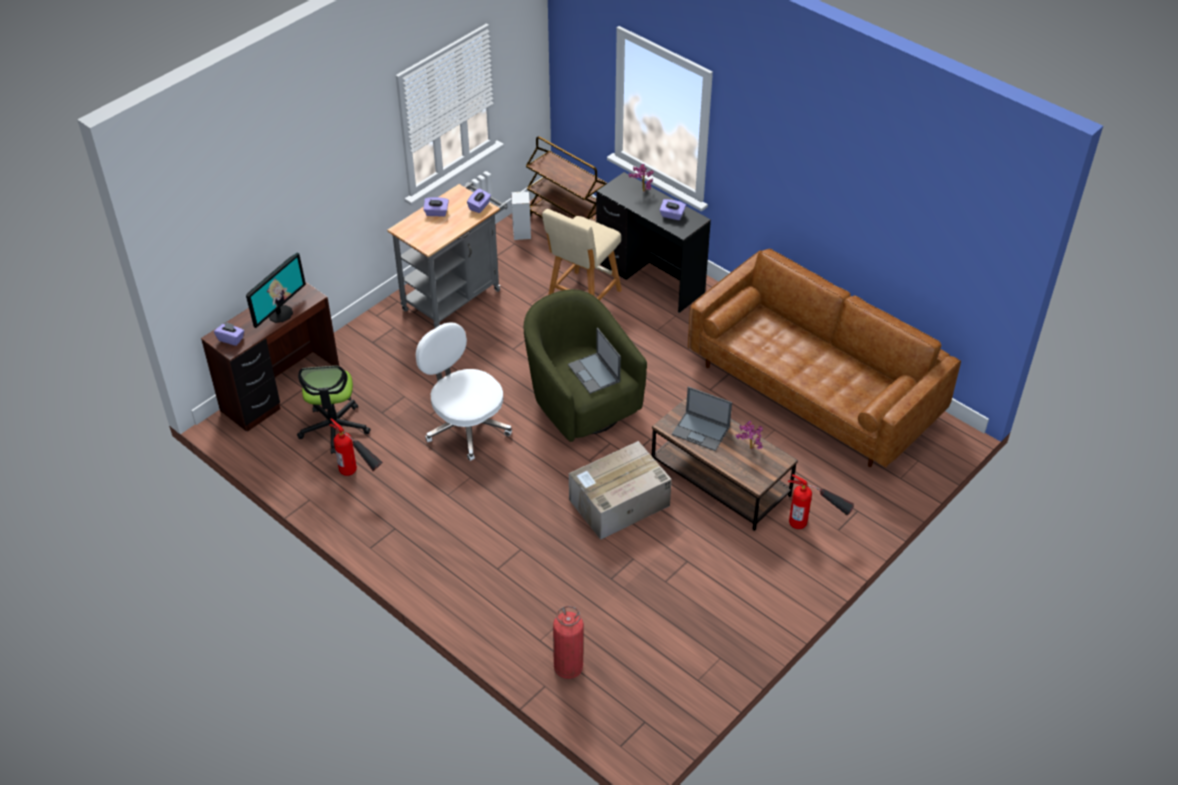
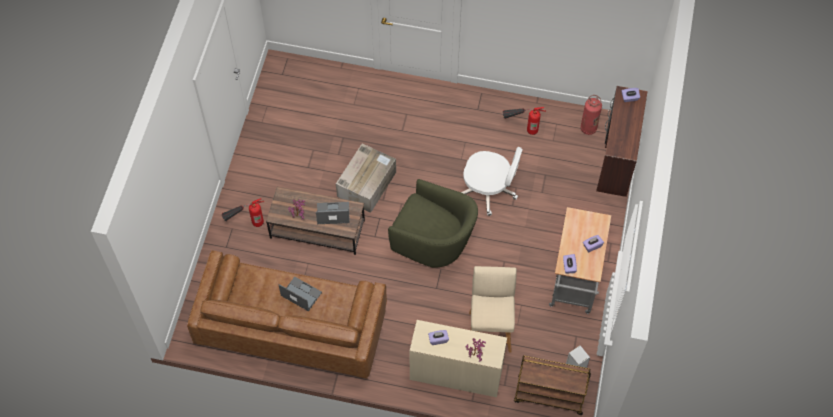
camera: 150 degrees right, 15 degrees up
(280, 313) = (620, 128): monitor -> none
(334, 428) = (563, 151): office chair -> none
(568, 668) = (335, 81): fire extinguisher -> fire extinguisher (588, 128)
(594, 373) = (419, 217): laptop -> laptop (300, 294)
(649, 278) = (456, 372): black desk -> beige desk

